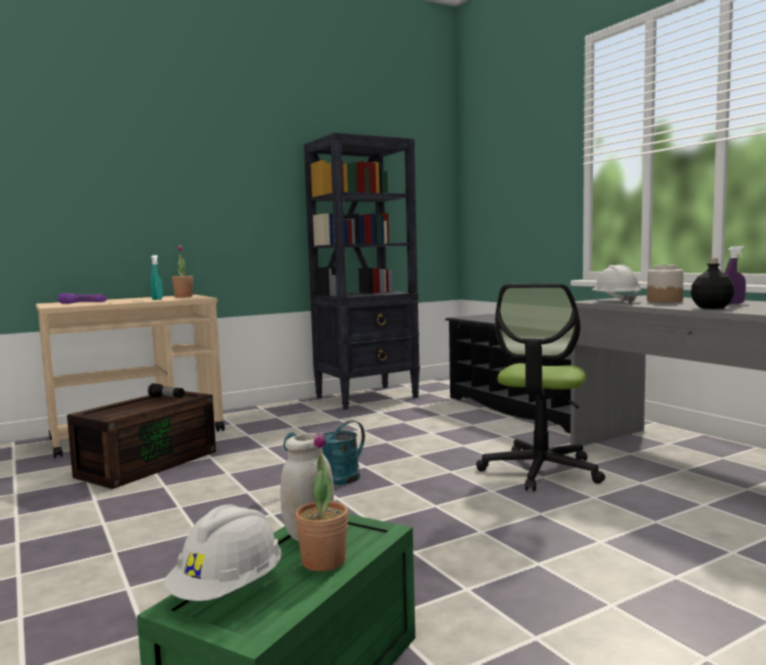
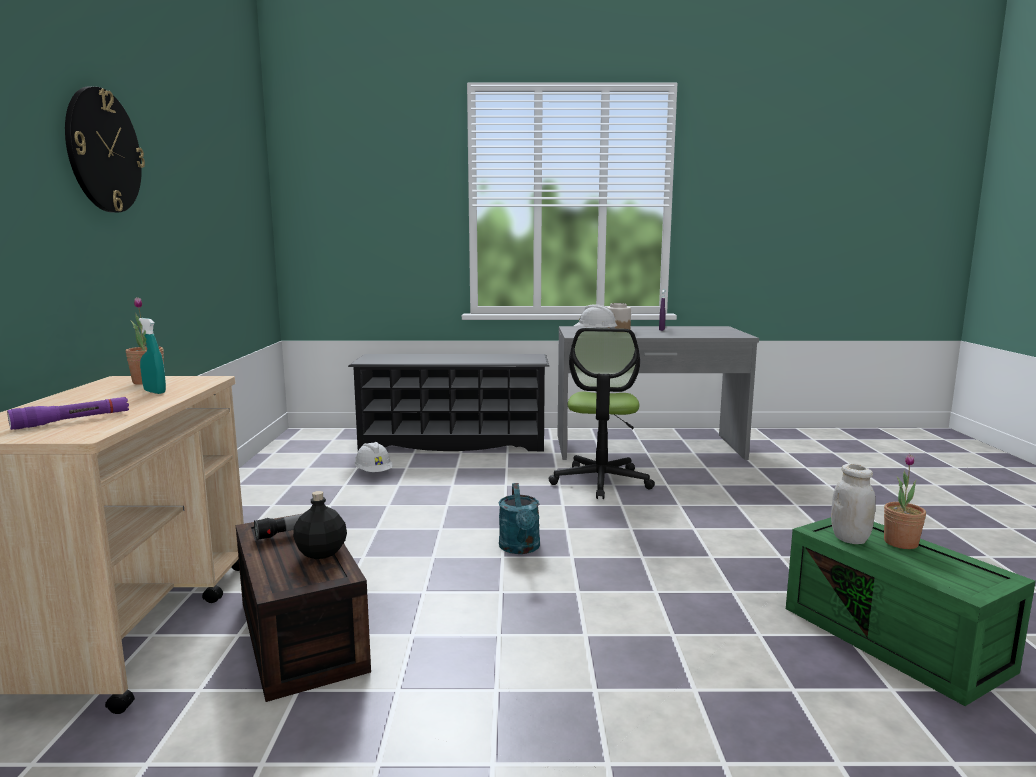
camera: 60 degrees left, 5 degrees up
(223, 160) = (103, 151): none -> wall clock
(228, 590) = (943, 575): white hard hat -> white hard hat (374, 473)
(368, 397) = (275, 475): black bookcase -> none
(540, 471) = (601, 481): office chair -> office chair turned 45 degrees clockwise
(711, 307) = (676, 334): black bottle -> black bottle (320, 553)

